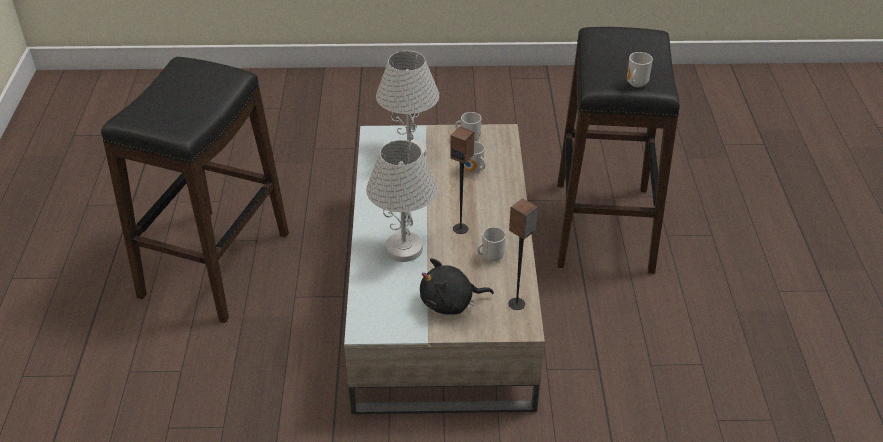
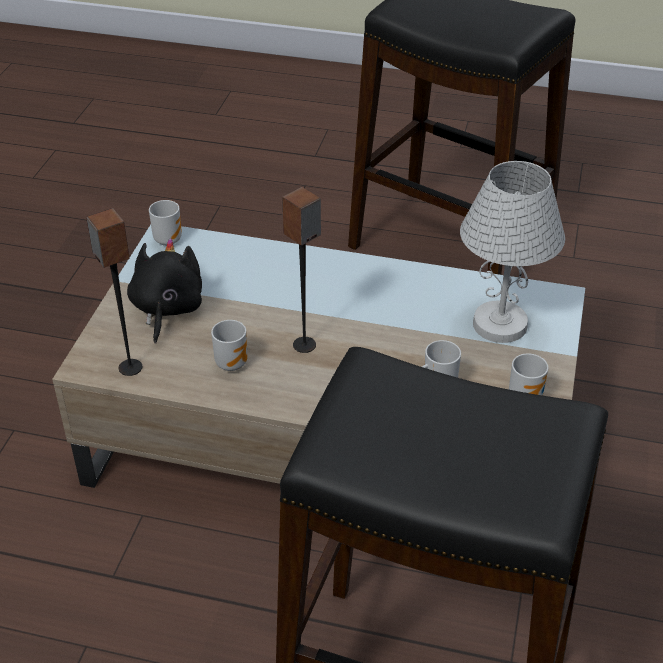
camera: 105 degrees right, 0 degrees up
(403, 249) = (286, 286): white table lamp -> none
(635, 84) = (349, 412): mug -> mug (167, 239)

